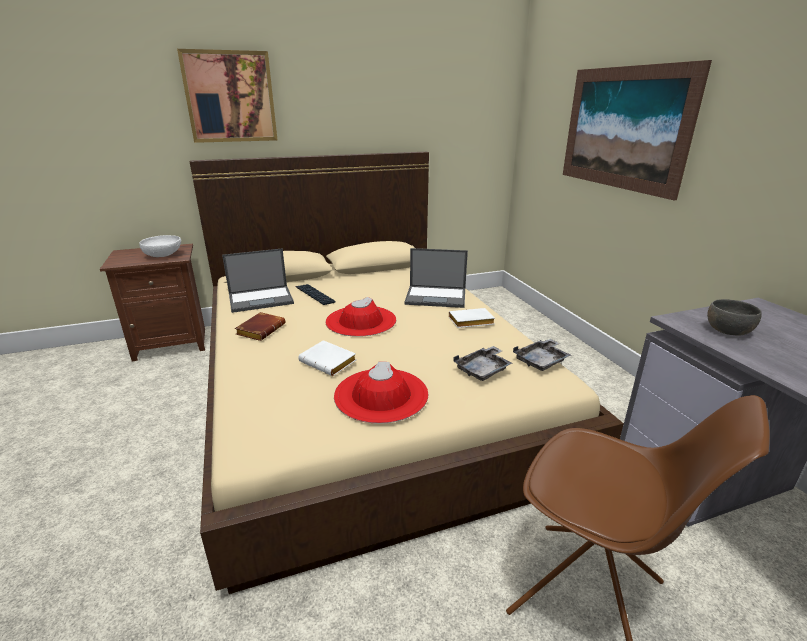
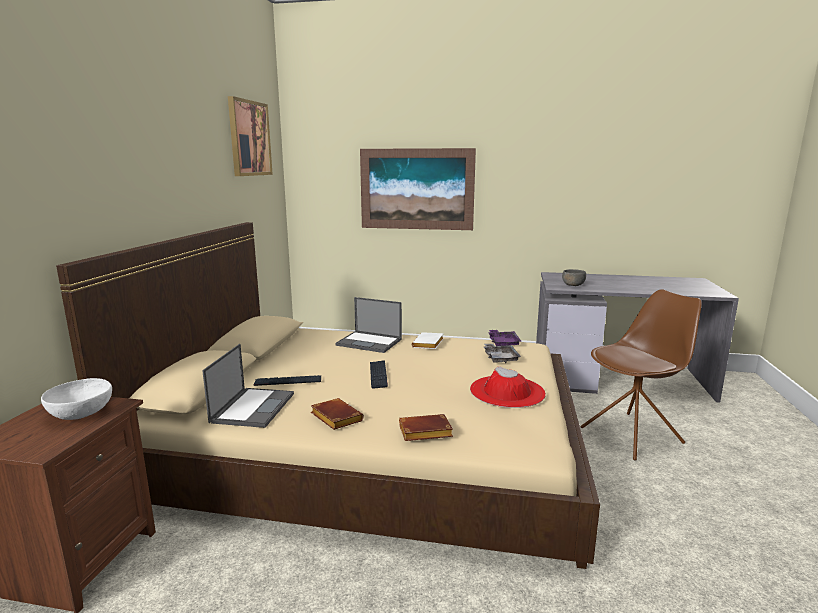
camera: 60 degrees left, 10 degrees down
(230, 97) = (92, 173): picture -> picture (249, 138)
(250, 372) = (424, 433): none -> brown book
(330, 362) = (443, 398): white book -> none
(361, 321) = (378, 375): red hat -> keyboard
(436, 297) = (370, 342): laptop -> laptop turned 75 degrees clockwise
(541, 361) = (503, 343): grey tray -> purple tray

